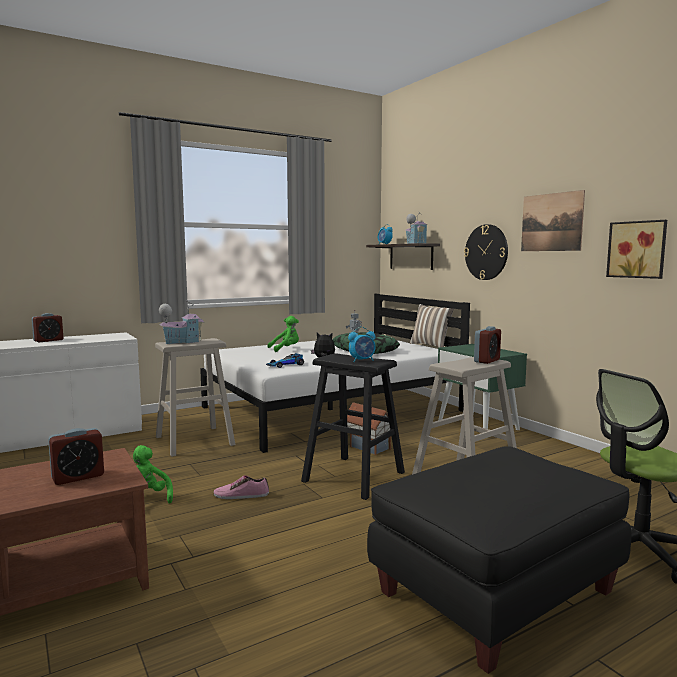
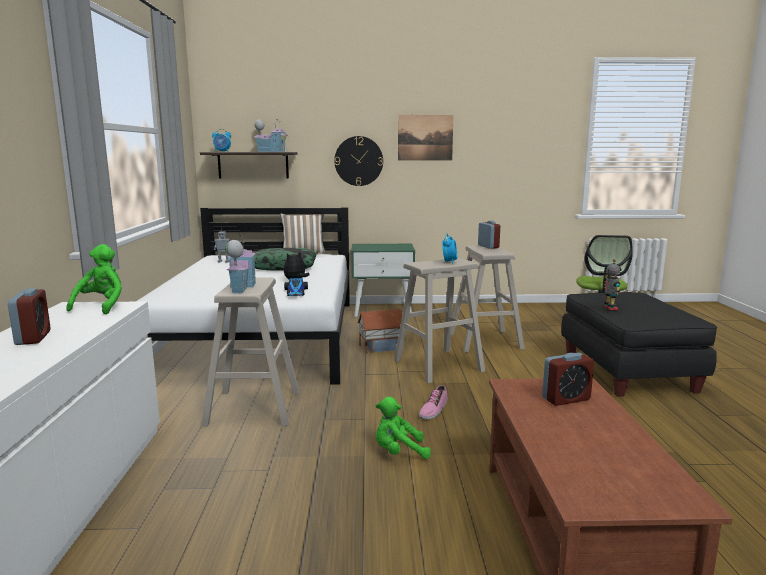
camera: 60 degrees left, 5 degrees up
(78, 477) = (566, 399): alarm clock -> alarm clock turned 75 degrees clockwise
(285, 349) = (212, 282): green plush toy -> green plush toy (102, 306)
(354, 476) = (438, 365): black stool -> beige stool
(435, 465) = (609, 308): none -> toy robot
(637, 249) = (494, 160): picture -> none

